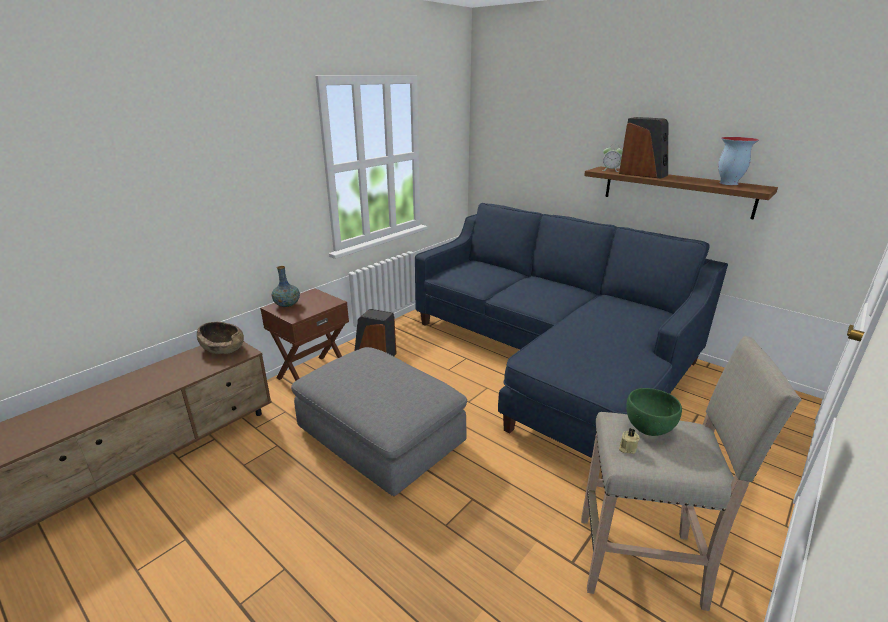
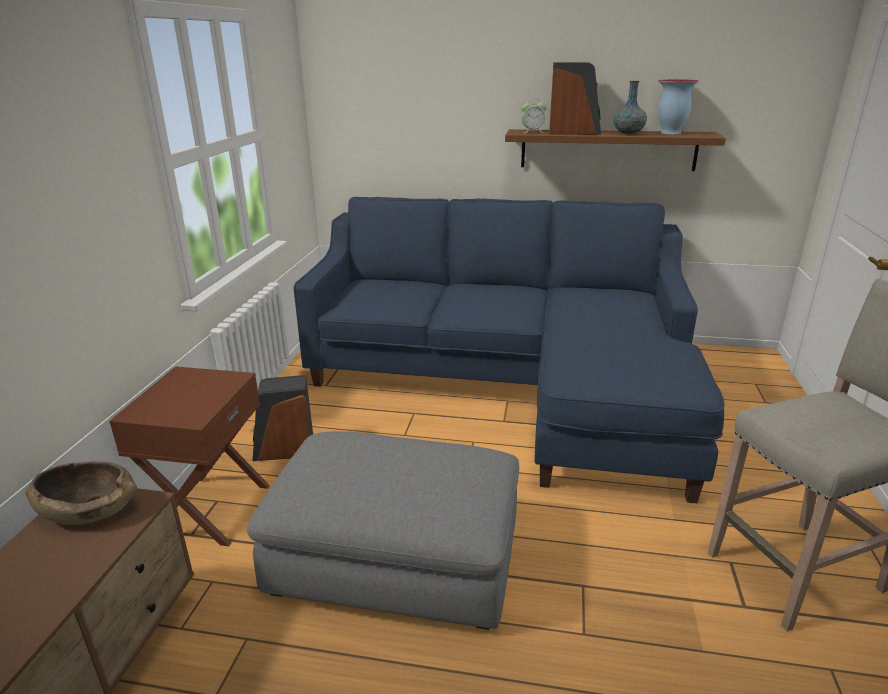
camera: 30 degrees left, 0 degrees up
(287, 305) = (157, 403): vase -> vase (628, 133)
(627, 448) = (817, 439): beige candle -> none
(648, 428) = (806, 411): green bowl -> none

